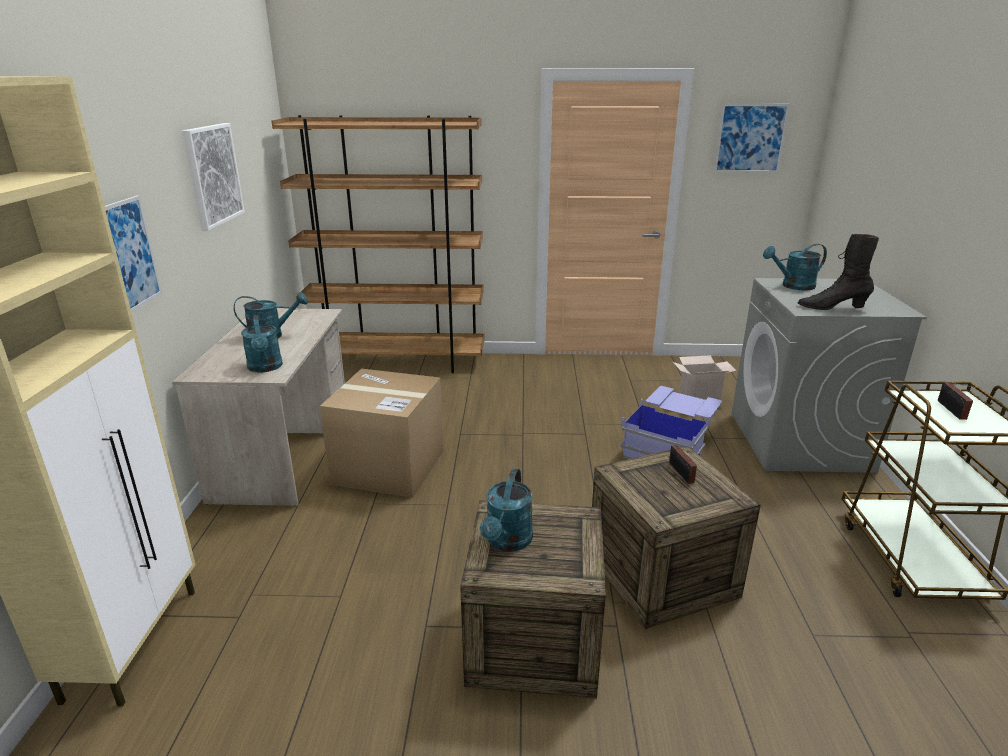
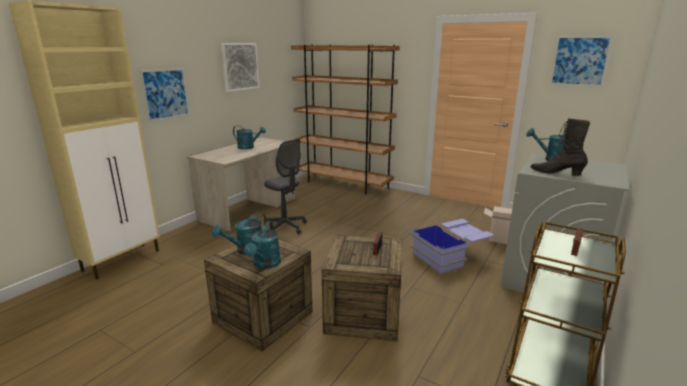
camera: 30 degrees right, 5 degrees down
(265, 368) = (226, 158): turquoise watering can -> turquoise watering can (265, 264)
(389, 467) = (285, 227): cardboard box -> grey office chair

